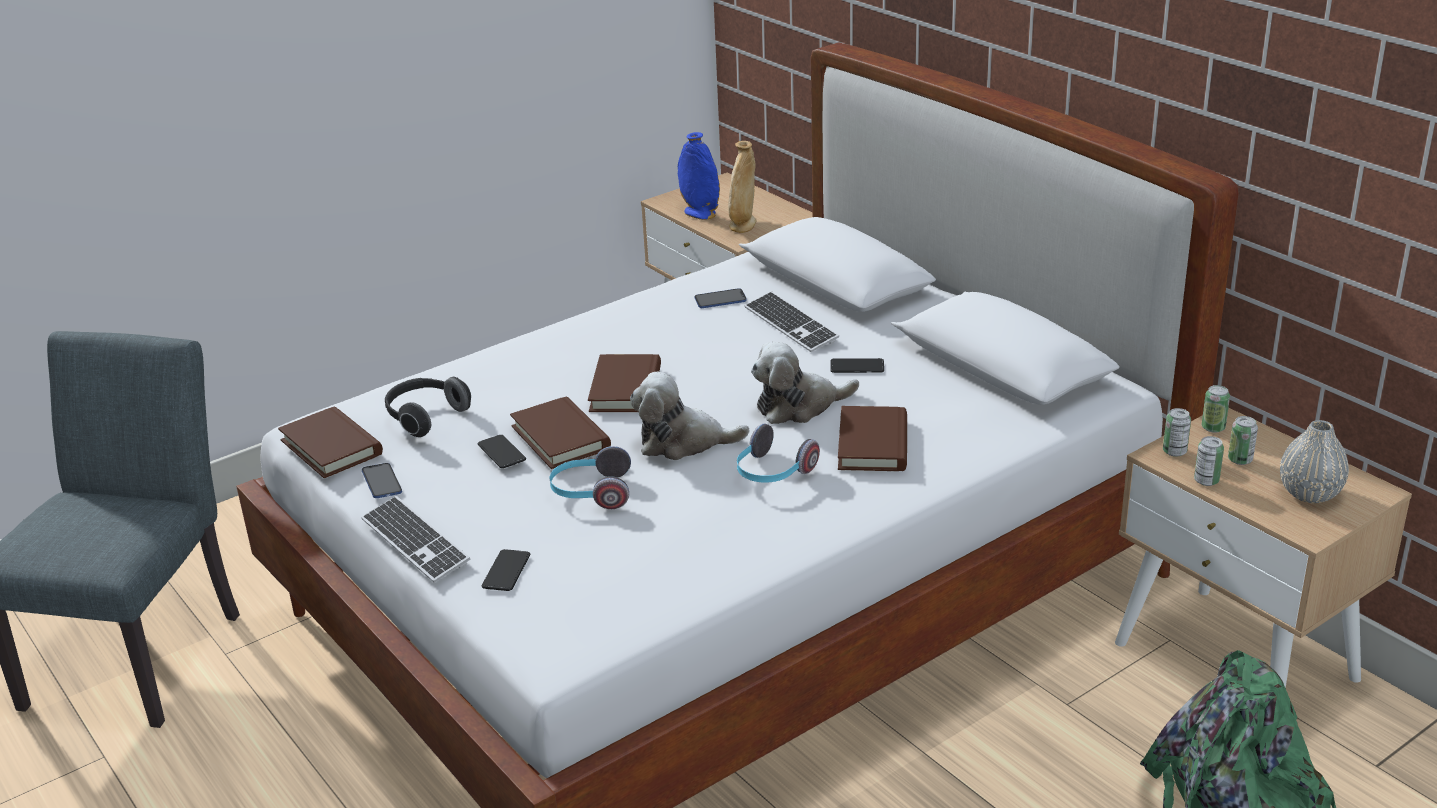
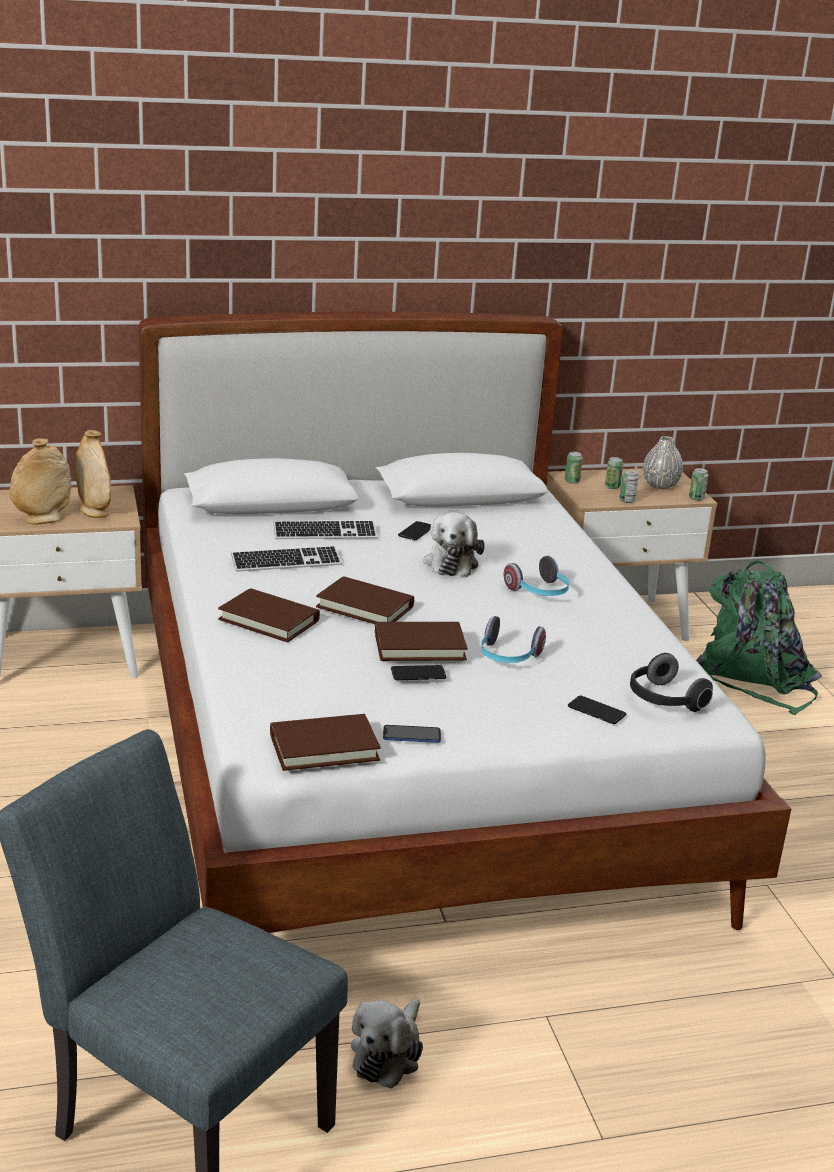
camera: 70 degrees left, 5 degrees down
(415, 542) = (523, 739): keyboard -> keyboard (286, 562)
(425, 417) = (323, 692): headphones -> headphones (663, 700)
(683, 442) = (466, 609): plush toy -> plush toy (388, 1053)
(700, 214) = (42, 519): blue vase -> beige vase
(720, 300) = (250, 543): phone -> none
(873, 444) = (529, 555): brown book -> brown book (269, 620)
(1174, 451) = (589, 497): can -> can (696, 498)

